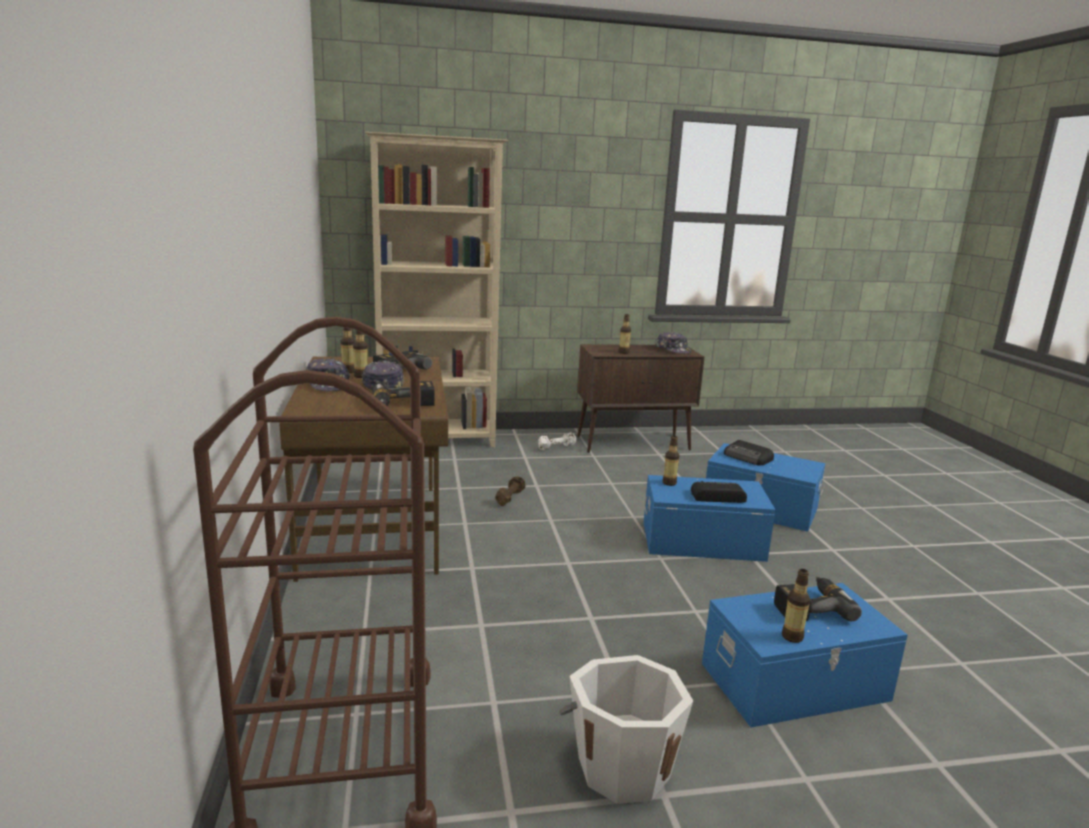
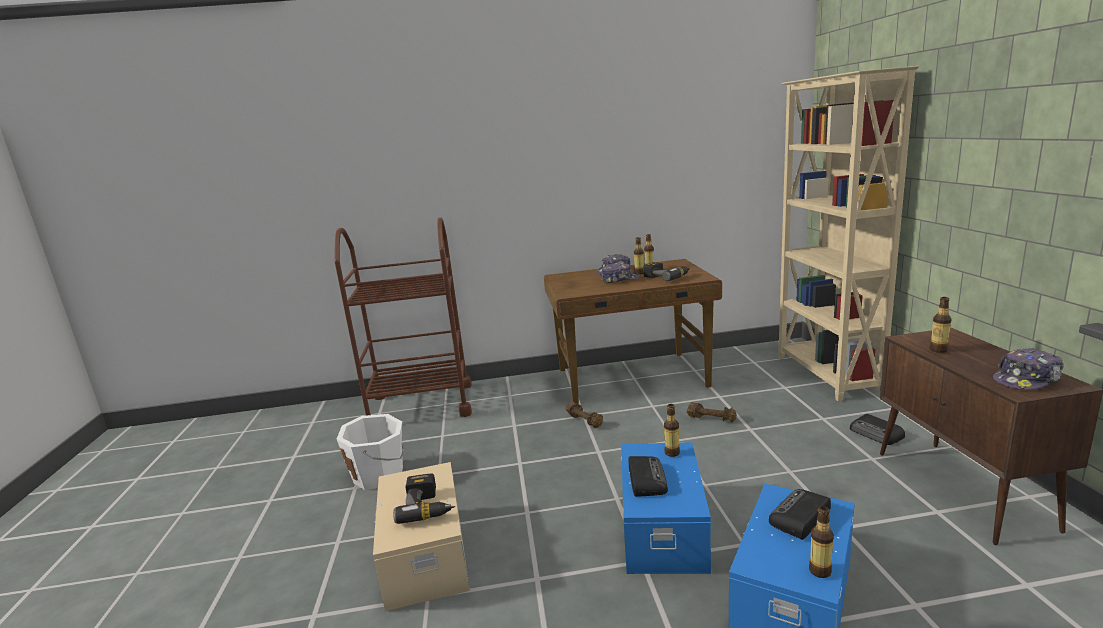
camera: 95 degrees right, 0 degrees up
(404, 406) = (575, 289): power drill -> none
(488, 567) = (585, 421): none -> brown dumbbell
(556, 447) = (876, 434): white dumbbell -> radio
(792, 637) = (393, 491): bottle -> bottle (820, 571)
(796, 683) = (423, 555): blue storage box -> beige storage box

